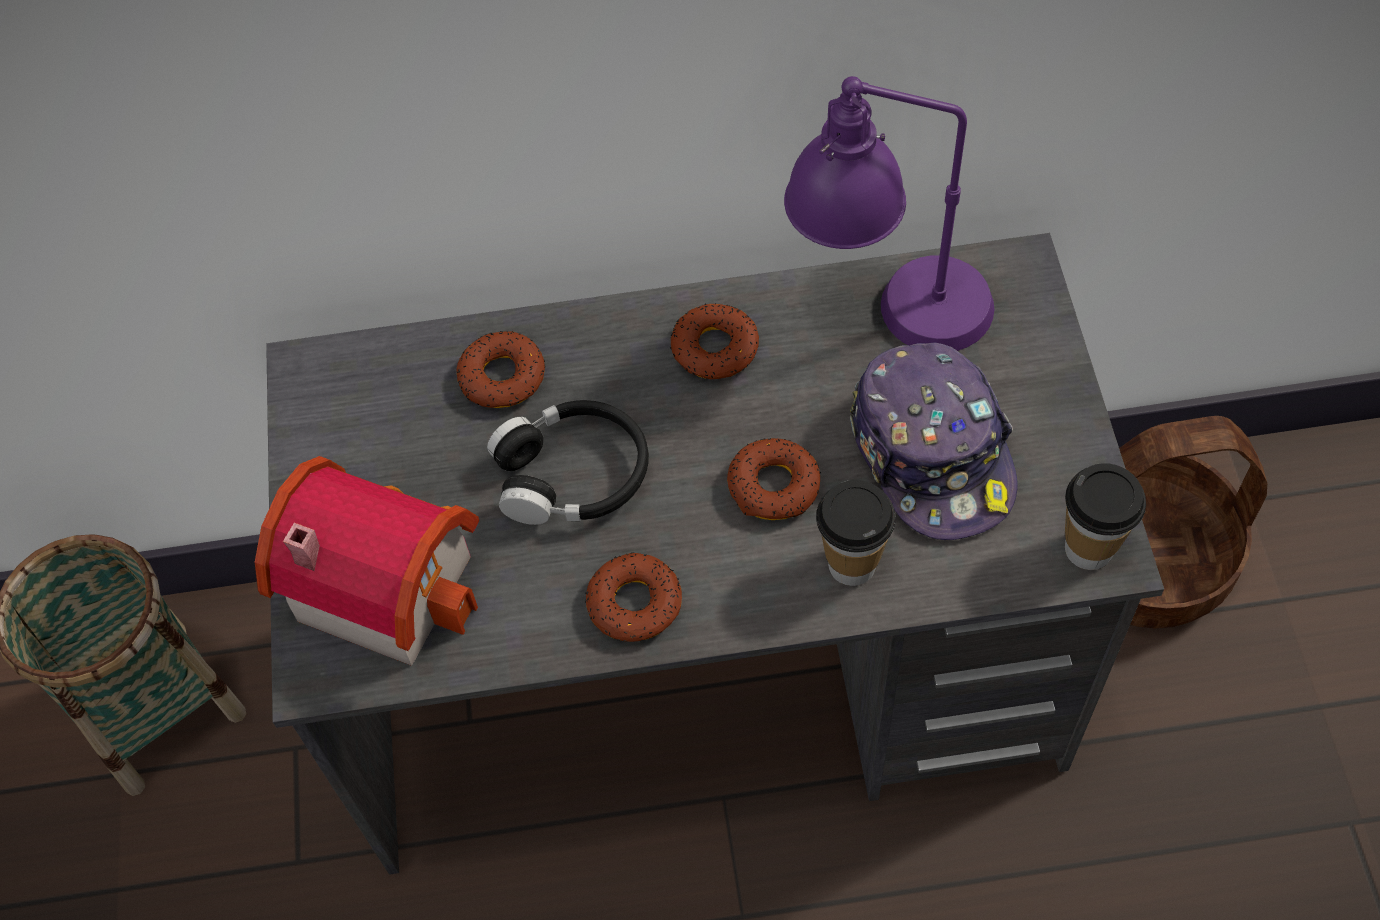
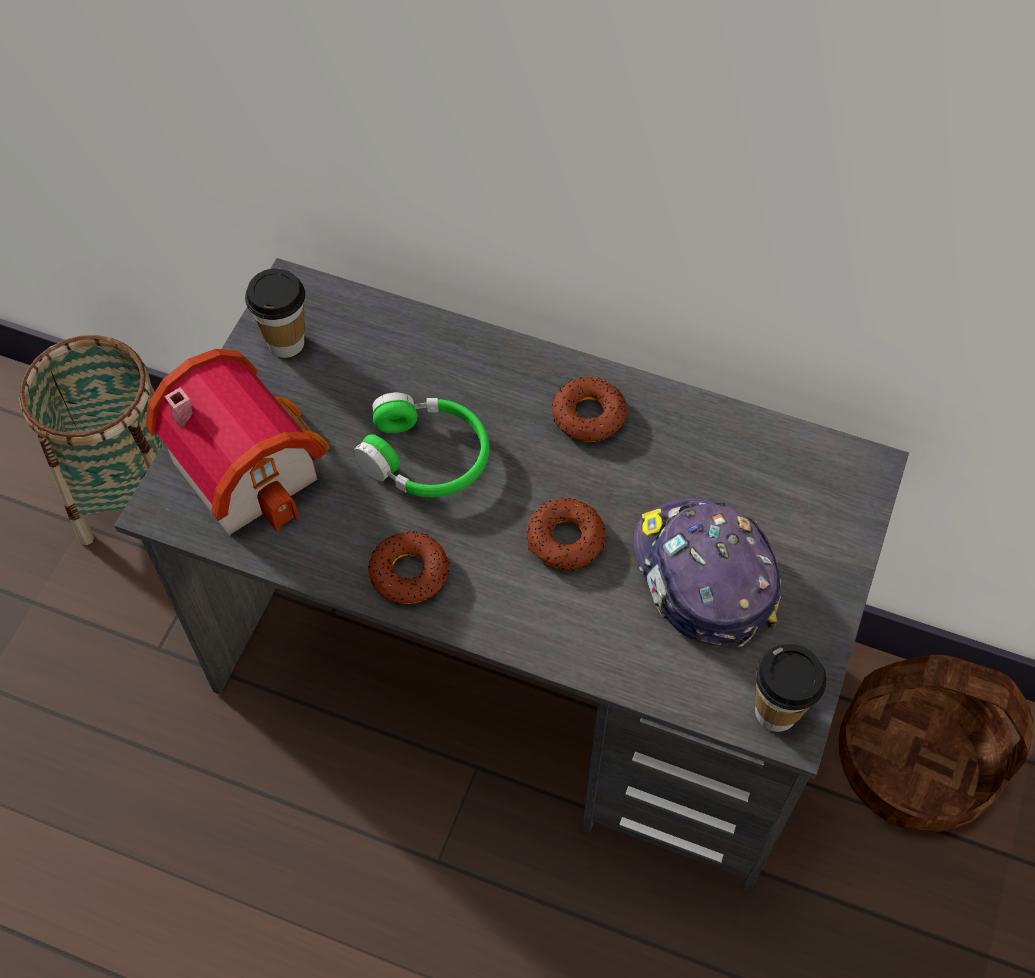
camera: 25 degrees right, 0 degrees up
(501, 377) = (421, 361): donut -> none
(573, 475) = (425, 457): black headphones -> green headphones
(851, 564) = (585, 627): cup -> cup (286, 342)
(887, 313) = (737, 452): purple table lamp -> none
(933, 453) = (702, 576): cap -> cap turned 150 degrees clockwise

